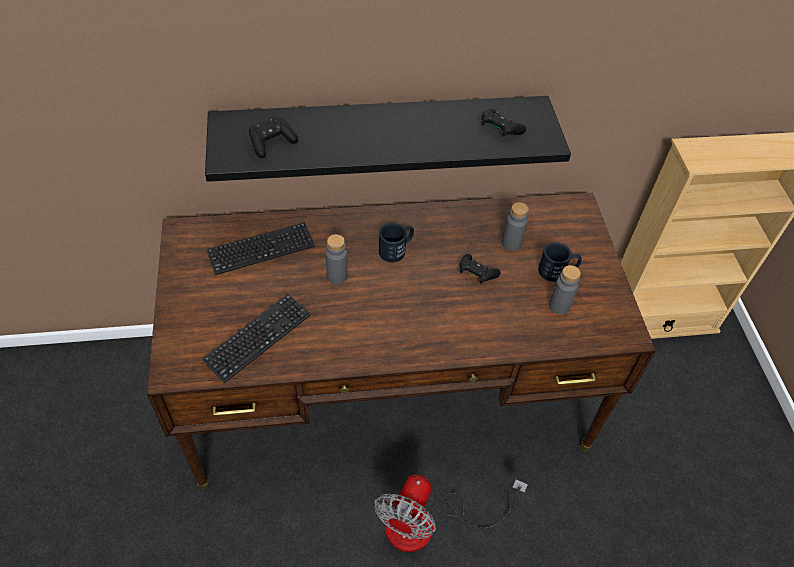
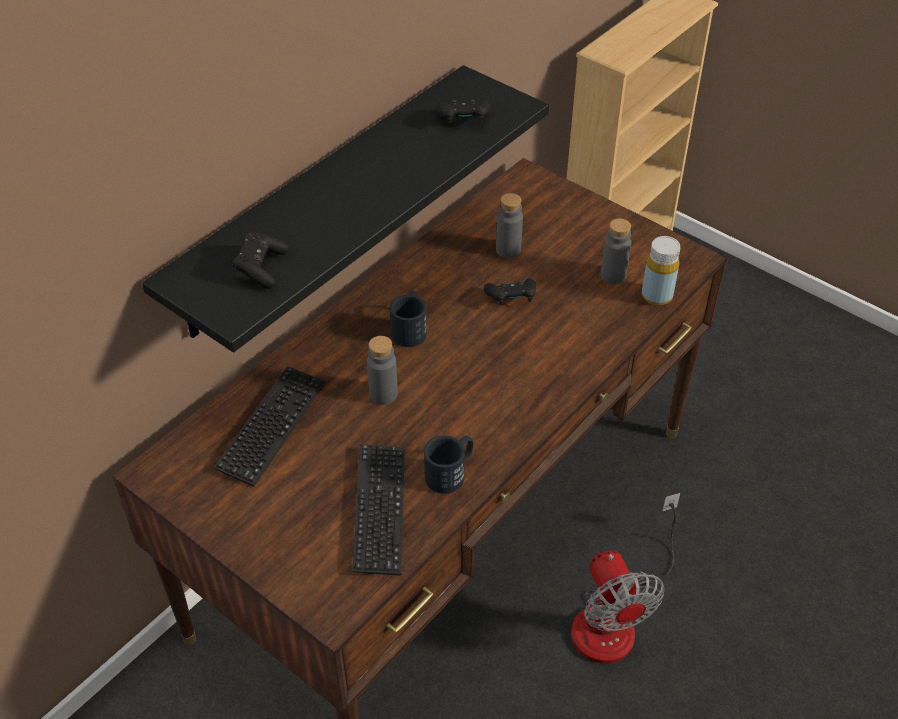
camera: 40 degrees left, 5 degrees down
(557, 271) = (576, 246): black mug -> black mug (451, 472)
(572, 339) = (656, 296): none -> yellow bottle

